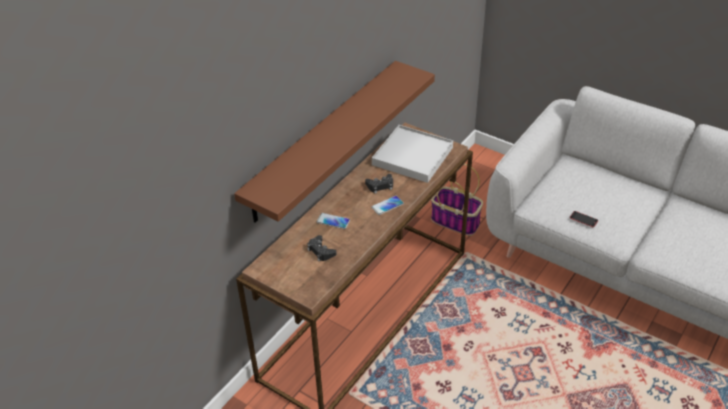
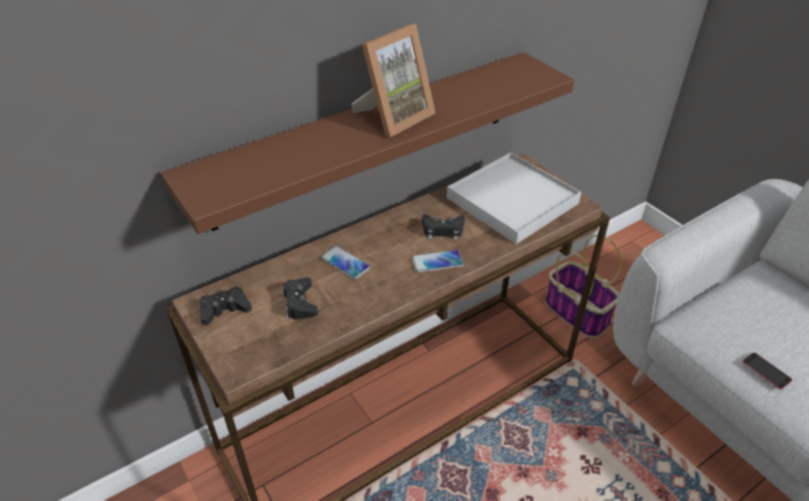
camera: 20 degrees right, 0 degrees up
(279, 267) = (225, 310): none -> black game controller
(345, 125) = (394, 117): none -> picture frame

